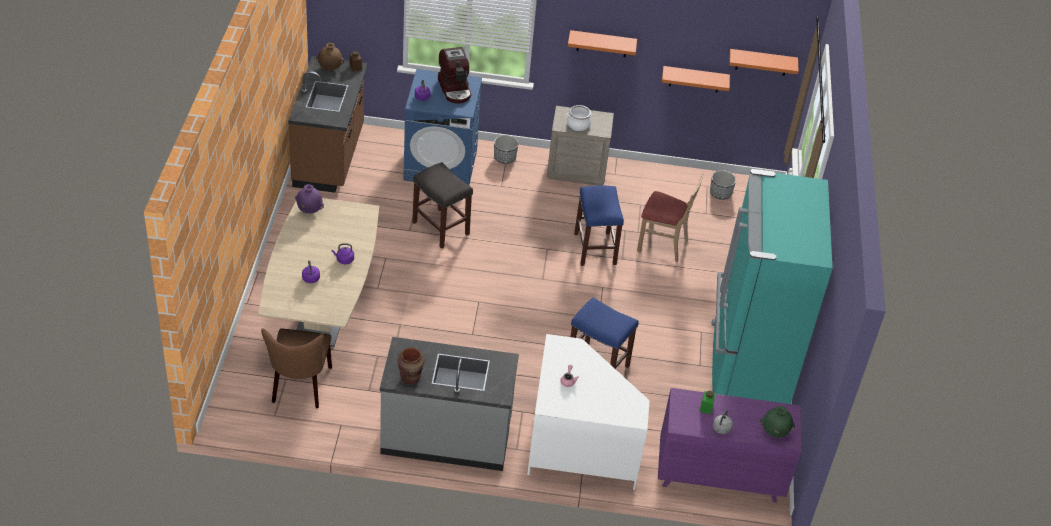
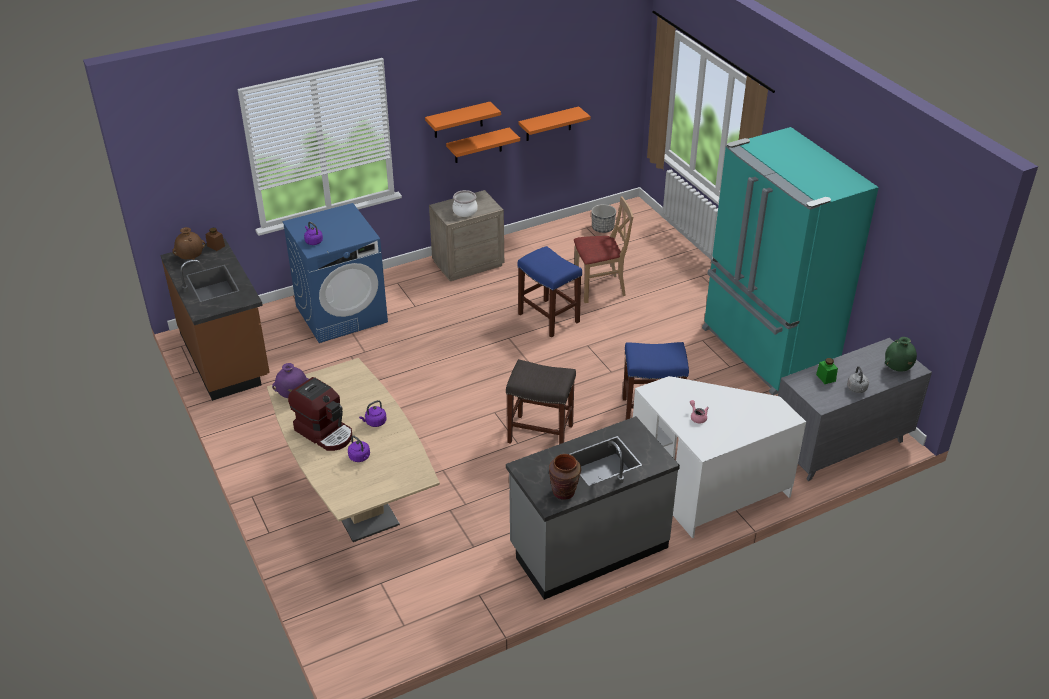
camera: 30 degrees left, 5 degrees down
(300, 387) = (403, 583): brown chair -> none
(440, 228) = (395, 367): grey stool -> grey stool (539, 434)
(455, 89) = (338, 222): coffee machine -> coffee machine (325, 432)
(504, 158) = (395, 282): planter -> none
(718, 475) = (839, 446): purple dresser -> grey dresser
(761, 62) = (604, 82): orange shelf -> orange shelf (478, 145)

